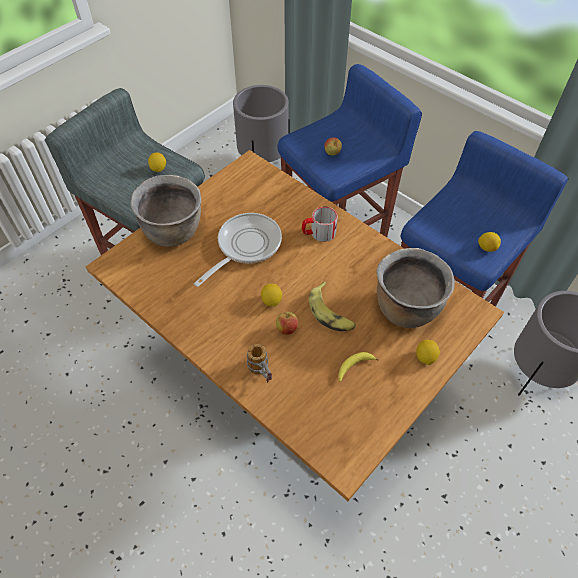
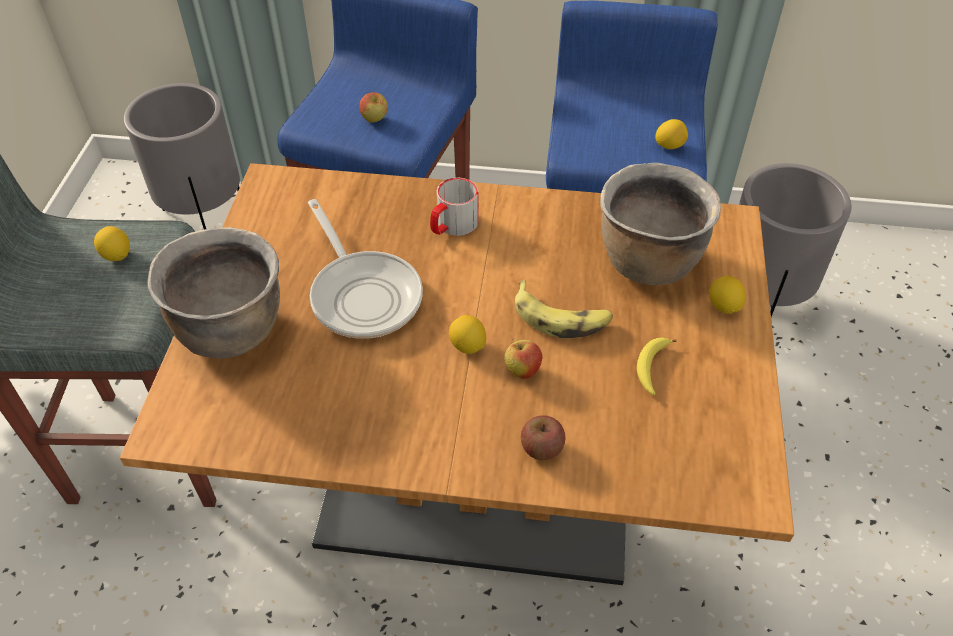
camera: 35 degrees left, 5 degrees down
(245, 246) = (363, 294): frying pan -> frying pan turned 150 degrees clockwise
(262, 373) = (542, 448): mug -> apple

